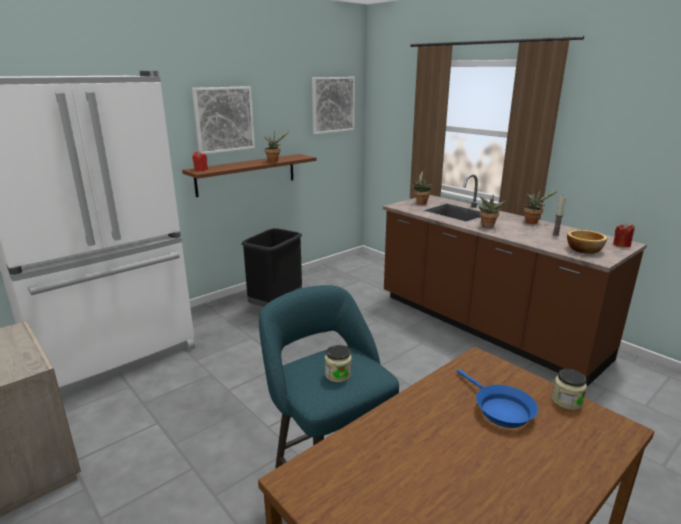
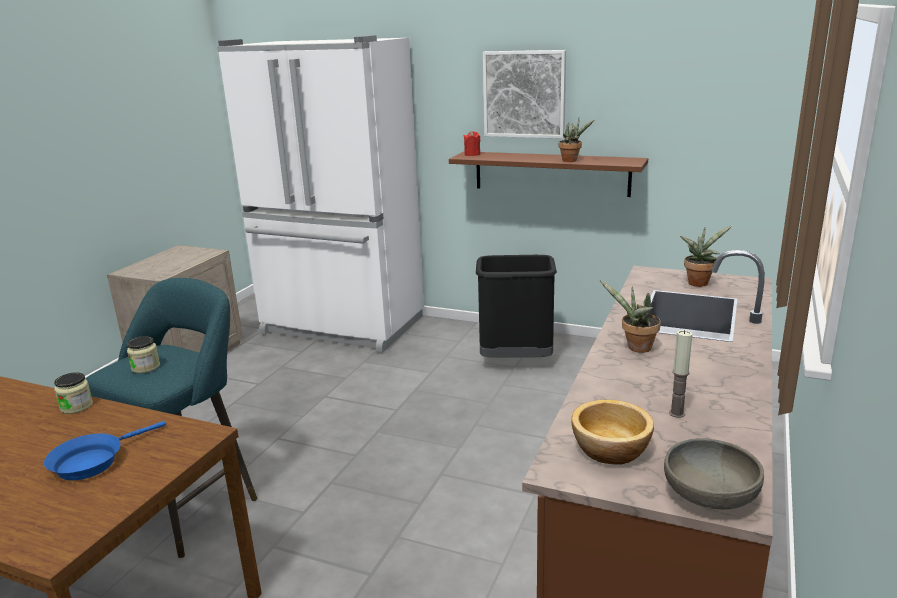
camera: 65 degrees right, 0 degrees up
(332, 105) = (732, 83): picture -> none
(532, 222) = (738, 383): potted plant -> none
(566, 401) = (113, 504): jar -> jar (76, 406)
(621, 245) = (710, 496): red candle -> grey bowl

